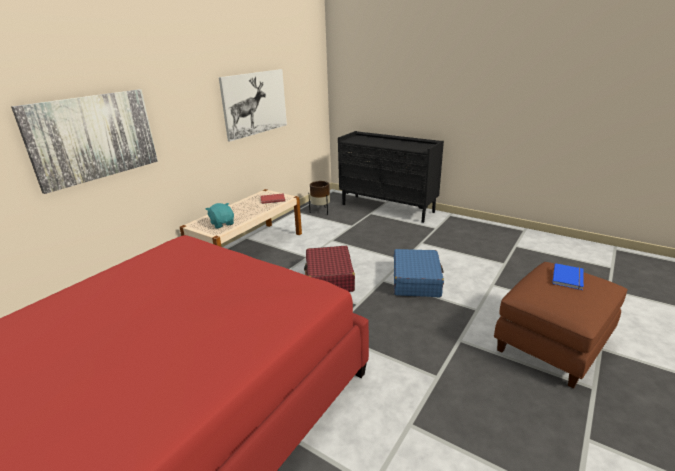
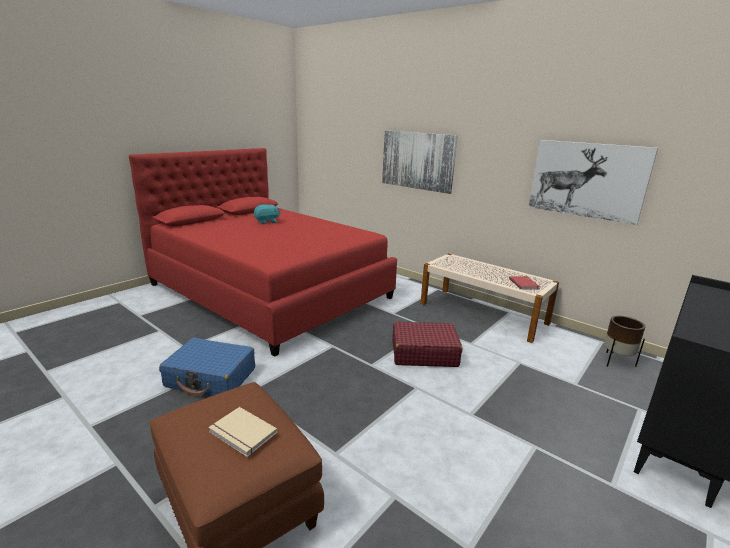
camera: 95 degrees right, 5 degrees down
(222, 224) = (453, 265): turquoise plush toy -> turquoise plush toy (267, 222)
(416, 281) = (413, 415): blue suitcase -> blue suitcase (211, 378)
(569, 278) = (242, 433): blue book -> beige book

